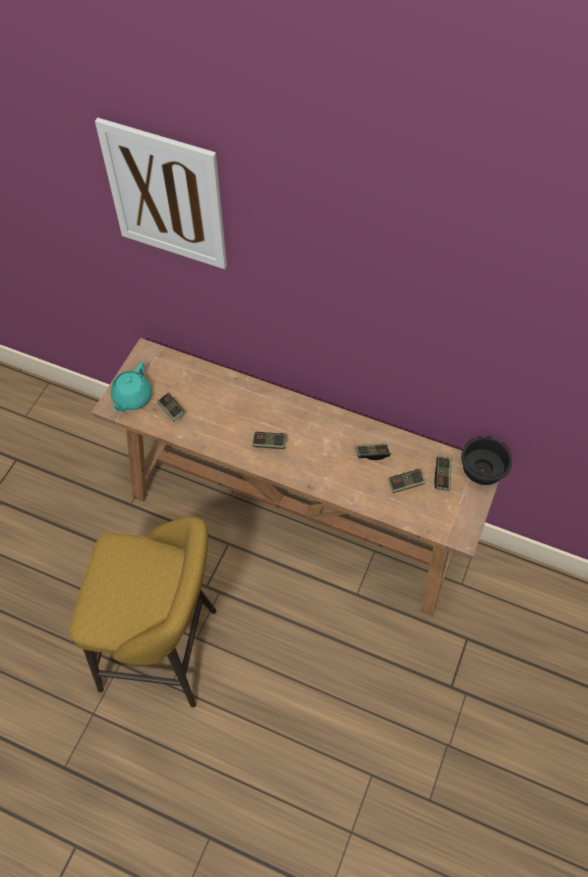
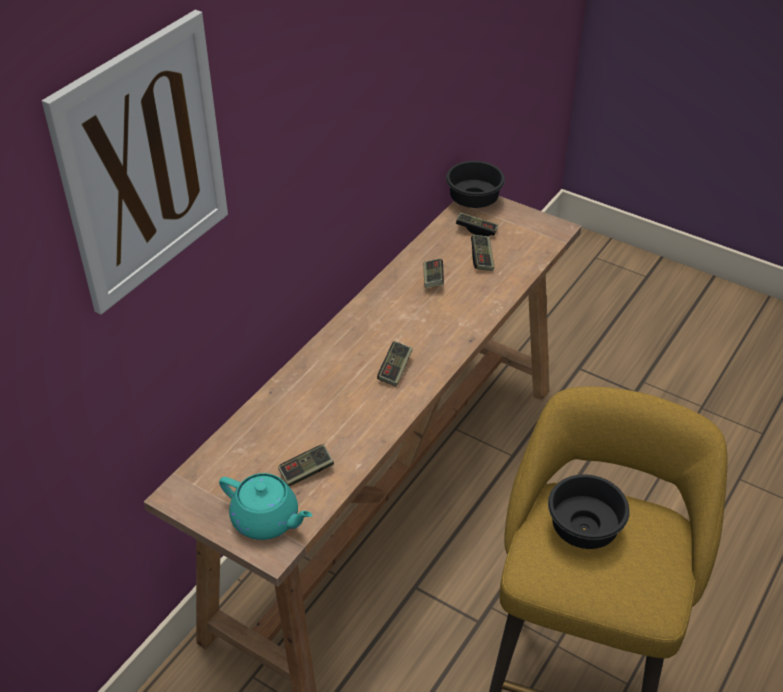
camera: 80 degrees left, 15 degrees down
(144, 571) = (581, 528): none -> black bowl

